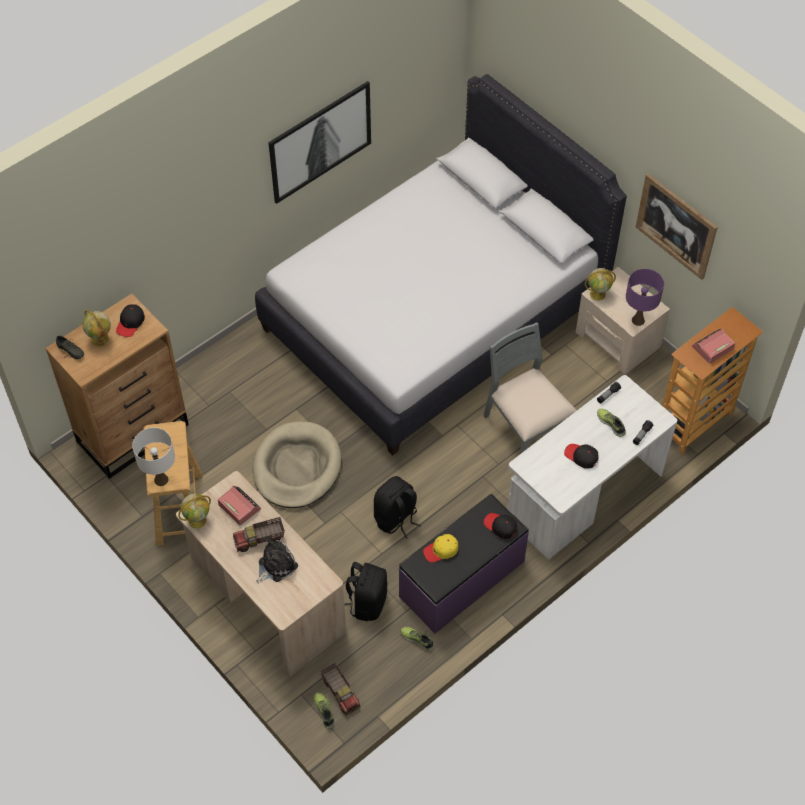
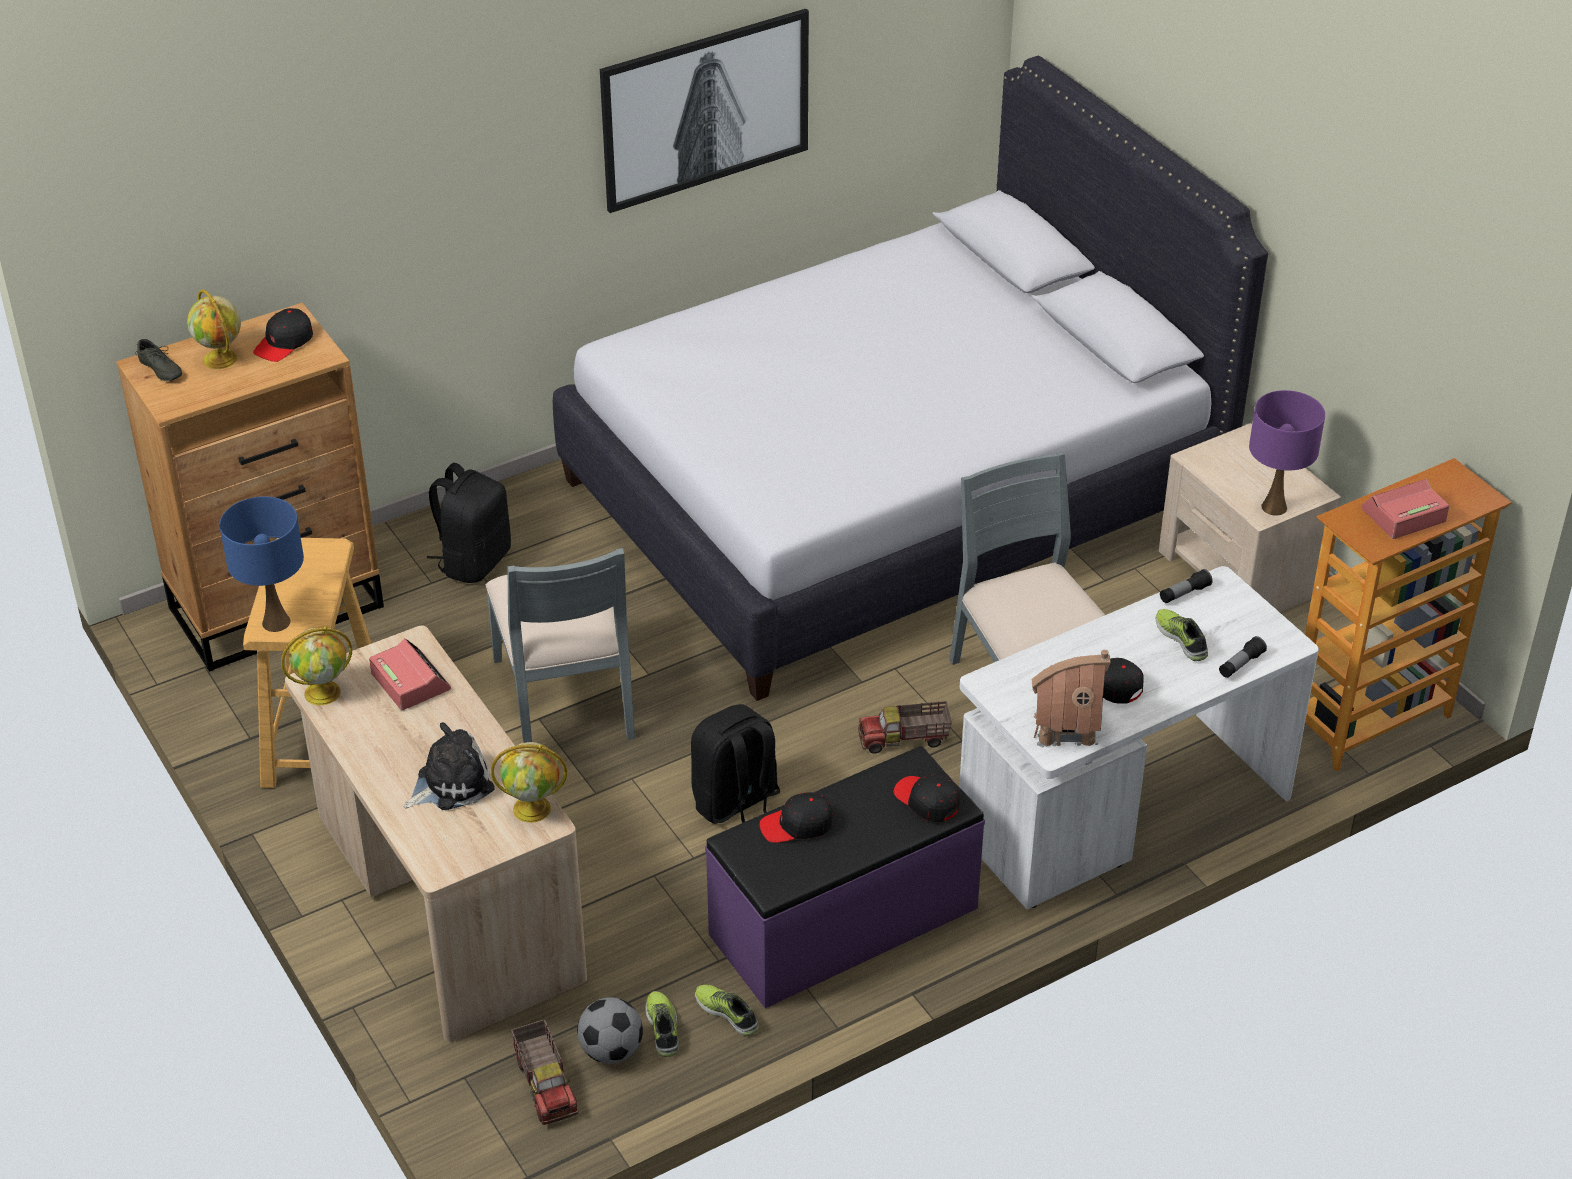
camera: 10 degrees right, 15 degrees down
(161, 479) = (276, 622): white table lamp -> blue table lamp
(260, 539) = (433, 738): toy truck -> toy truck (904, 740)
(297, 467) = (567, 698): beige dog bed -> grey chair
(325, 711) = (504, 1114): shoe -> shoe (663, 1028)
(367, 602) = (642, 936): black backpack -> black backpack (473, 561)
(367, 669) = (611, 1051): none -> football
(441, 550) = (797, 825): yellow cap -> black cap
(565, 485) = (1066, 726): none -> toy house
(598, 294) = (1203, 459): globe -> globe (533, 808)
(676, 226) = (1355, 300): picture -> none

